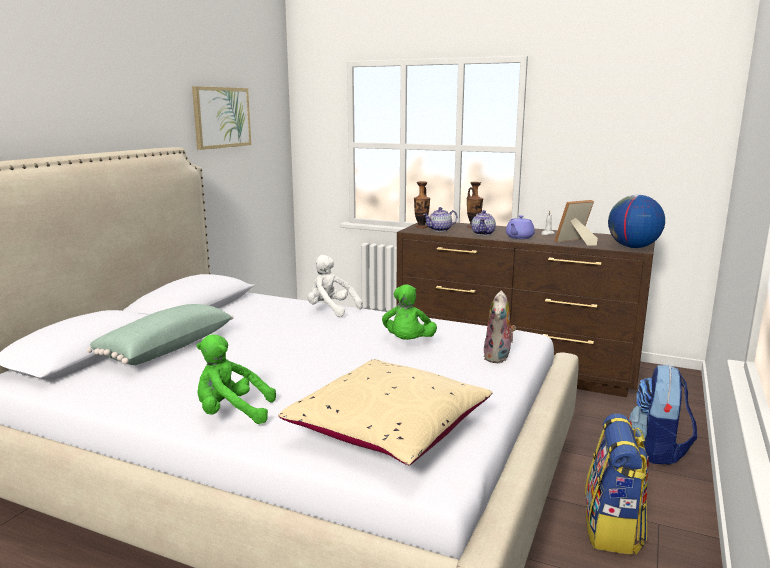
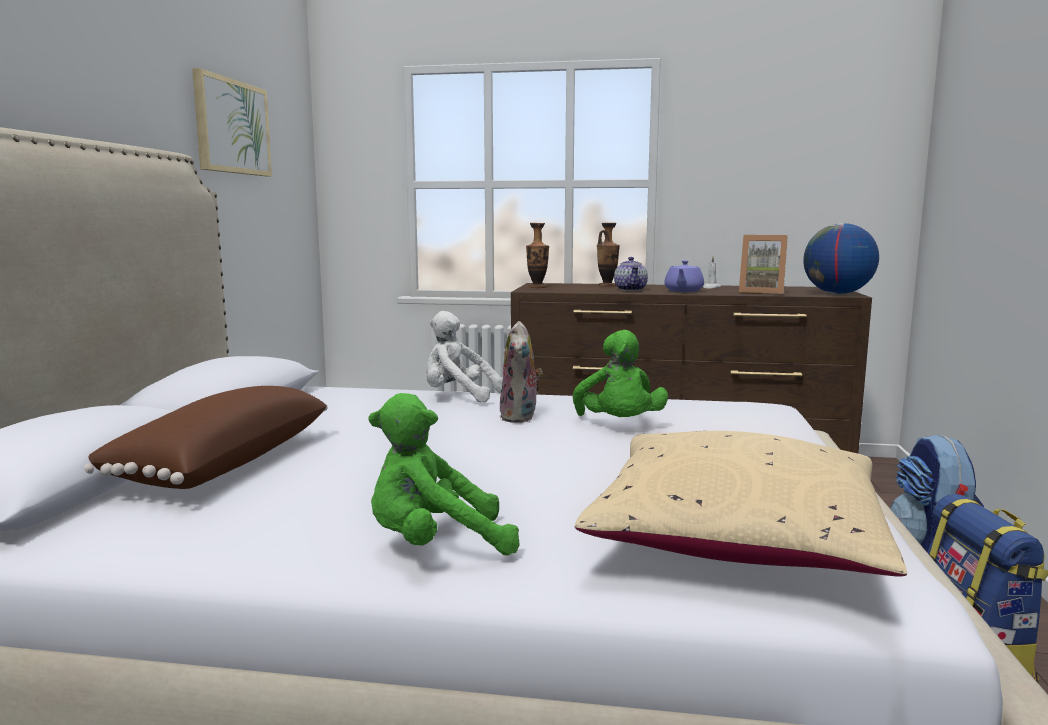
camera: 15 degrees left, 5 degrees down
(164, 348) = (220, 463): green pillow -> brown pillow
(440, 230) = (568, 289): teapot -> none
(498, 358) = (769, 432): plush toy -> plush toy (521, 417)
(575, 243) = (761, 292): picture frame -> picture frame turned 120 degrees counterclockwise

